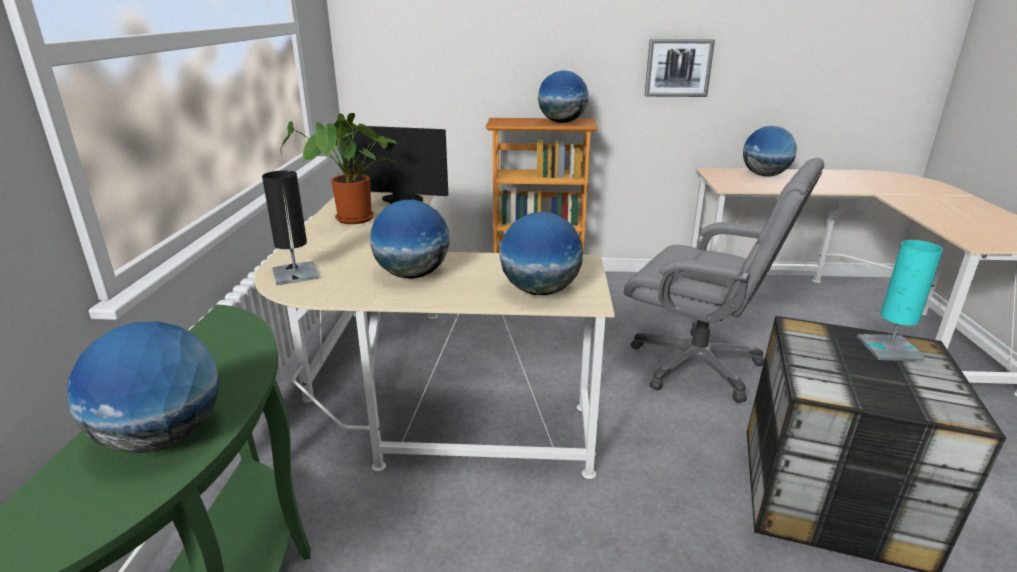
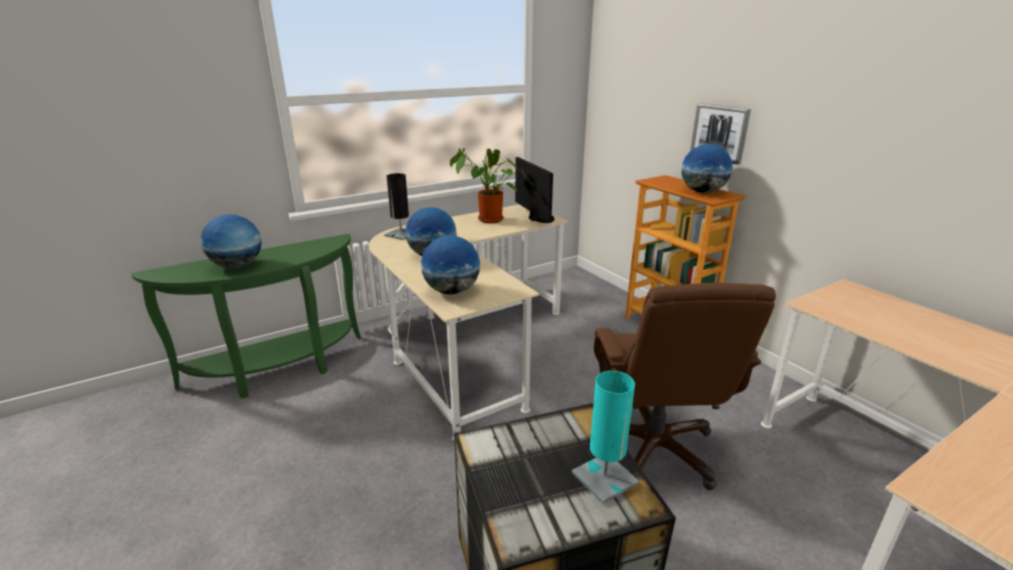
camera: 55 degrees right, 0 degrees up
(678, 68) = (845, 161): picture -> picture (719, 133)
(697, 366) = (654, 449): grey office chair -> brown office chair
(764, 175) = (904, 315): globe -> none

